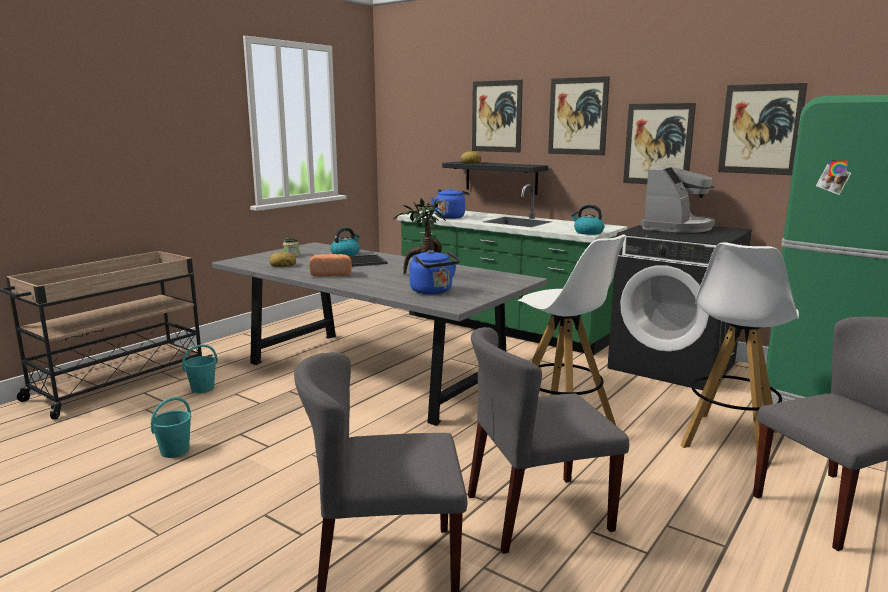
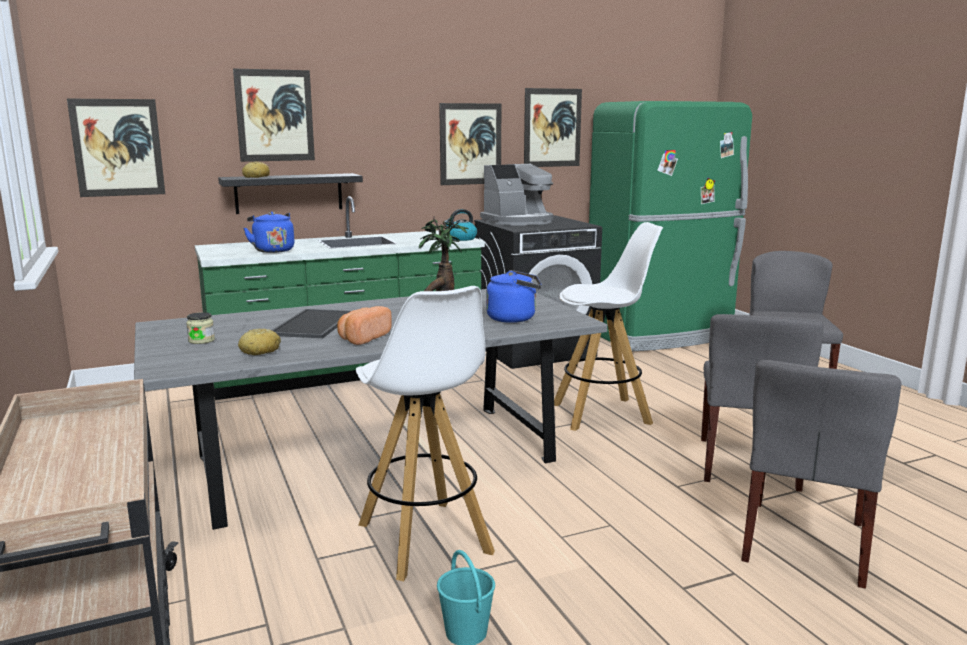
camera: 60 degrees left, 0 degrees up
(203, 388) = (258, 582): turquoise bucket -> none
(345, 254) = (261, 320): kettle -> none
(578, 116) = (384, 116): picture -> picture (117, 147)
(677, 227) = (519, 221): coffee machine -> coffee machine turned 90 degrees clockwise
(729, 439) = (677, 376): white stool -> white stool (425, 539)

